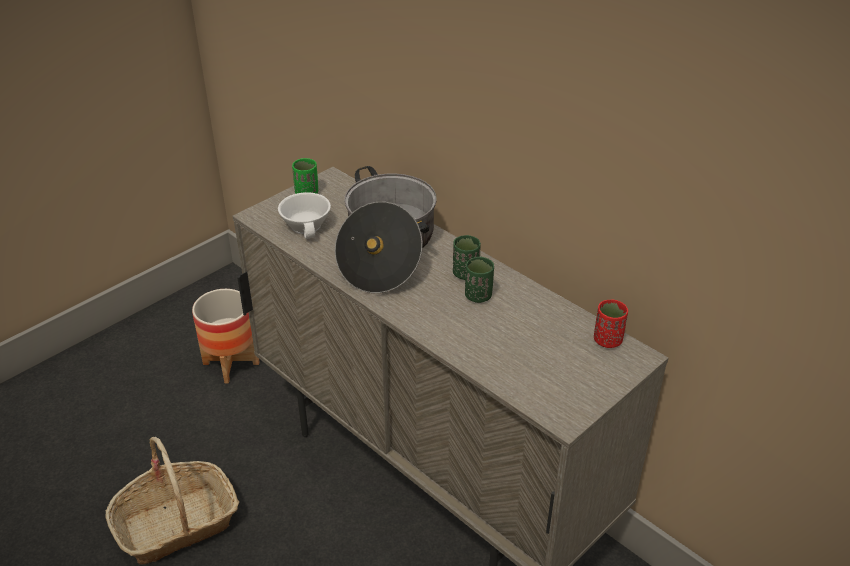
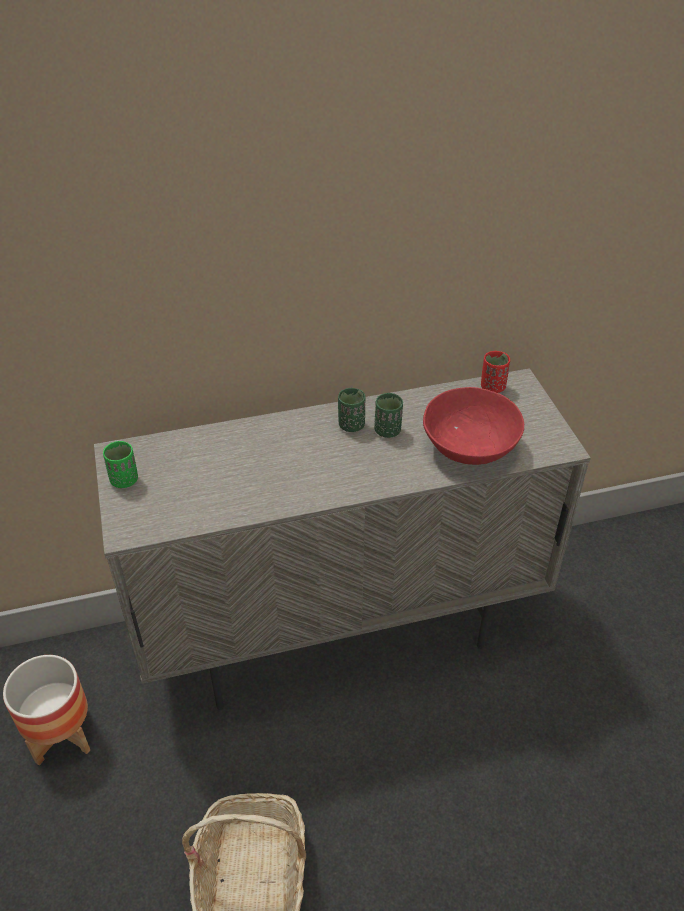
camera: 60 degrees left, 5 degrees up
(308, 226) = (184, 499): white cup -> none
(386, 250) = (274, 460): cooking pot -> none
(503, 354) = (470, 447): none -> red bowl

